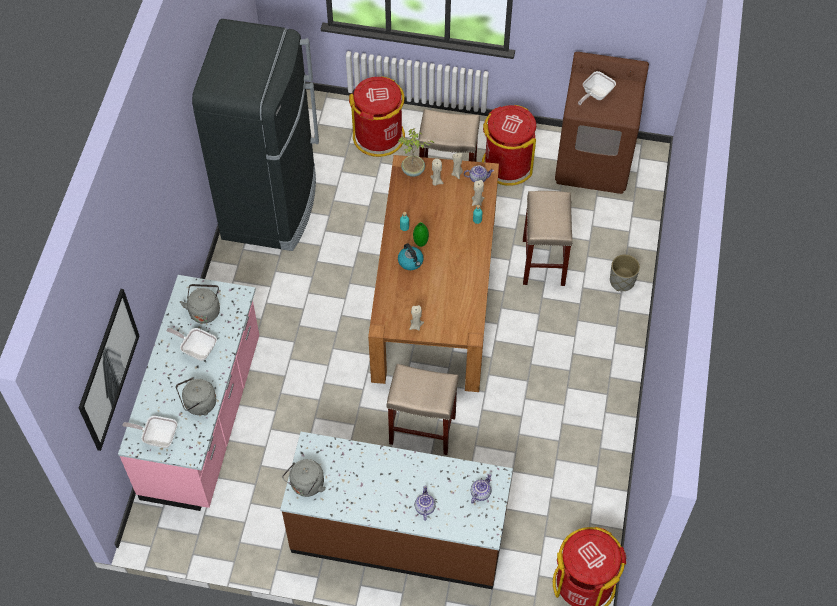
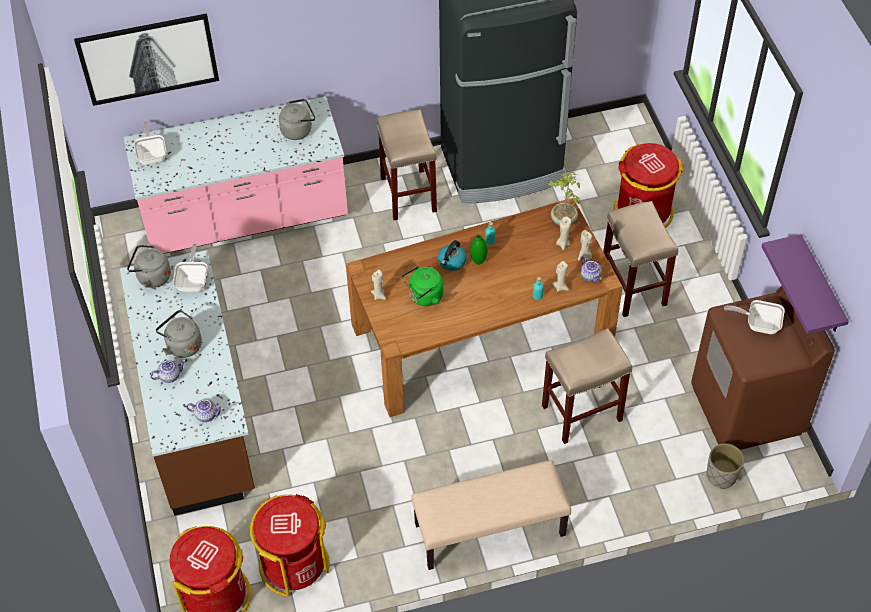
camera: 65 degrees right, 5 degrees down
(197, 349) = (255, 142): frying pan -> frying pan (193, 281)
(198, 404) = (198, 167): grey kettle -> grey kettle (182, 345)
(421, 430) = (320, 386): beige stool -> beige stool (407, 194)
(435, 295) = (424, 297): none -> green kettle
(507, 164) = (685, 332): red trash can -> red trash can (293, 564)
(606, 38) = (821, 287): none -> purple shelf
(616, 367) = (489, 530): none -> beige bench
(621, 281) = (603, 496): grey planter -> grey planter (721, 476)

